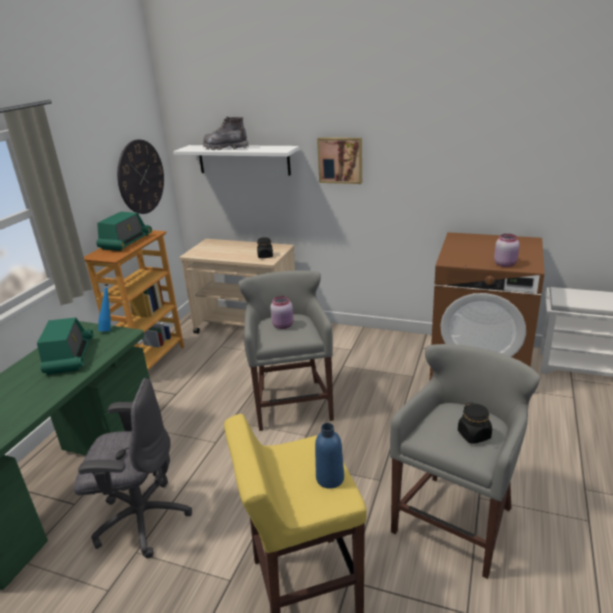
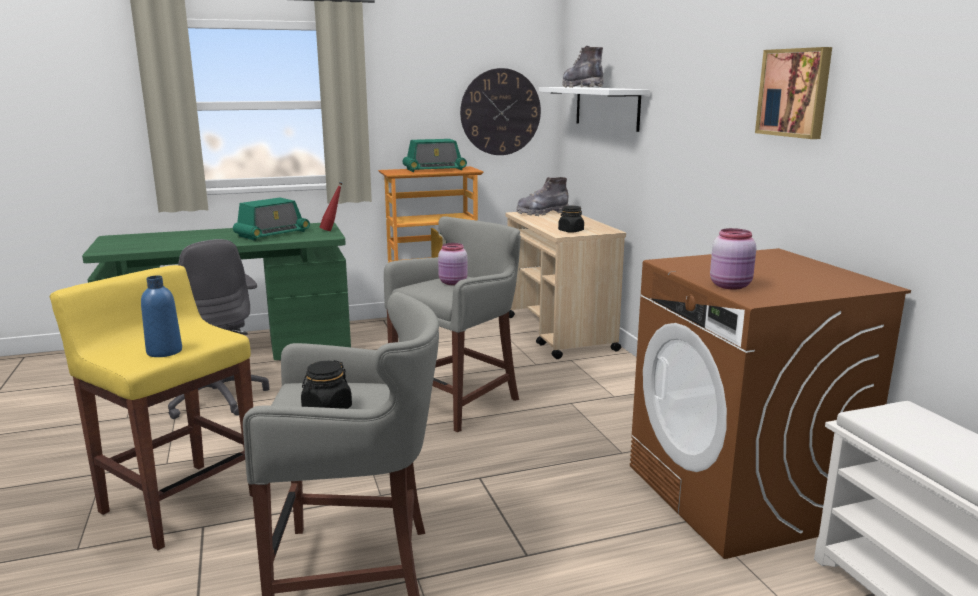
camera: 50 degrees right, 10 degrees down
(109, 329) = (332, 230): blue bottle -> red bottle
(205, 248) = (542, 213): none -> grey boot
(340, 160) = (682, 112): picture -> picture (795, 92)

